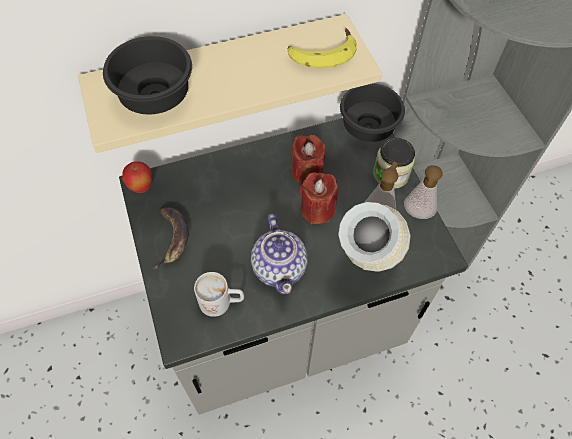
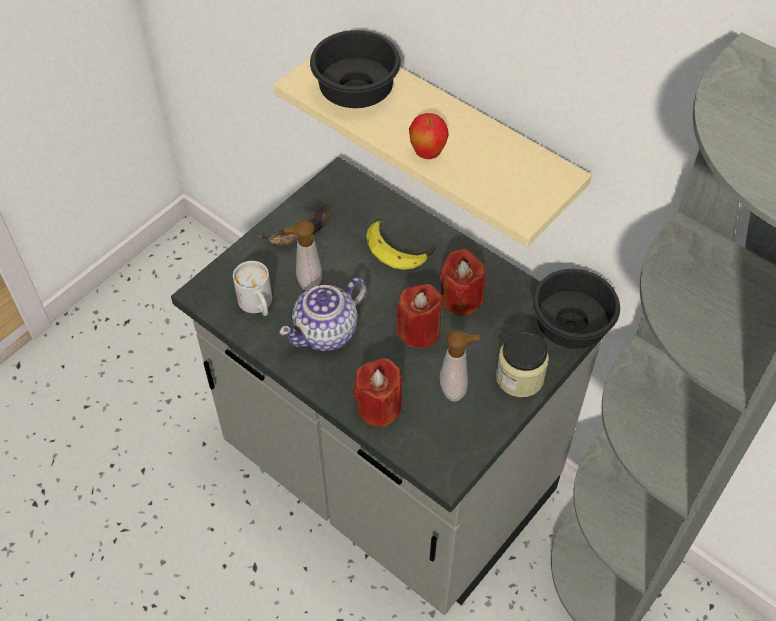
camera: 60 degrees right, 5 degrees down
(141, 188) = (337, 179): apple -> apple (427, 154)
(321, 53) = (513, 179): banana -> banana (399, 248)
(366, 267) = (379, 407): vase -> red candle
(416, 215) = (482, 426): soap dispenser -> soap dispenser (306, 282)

